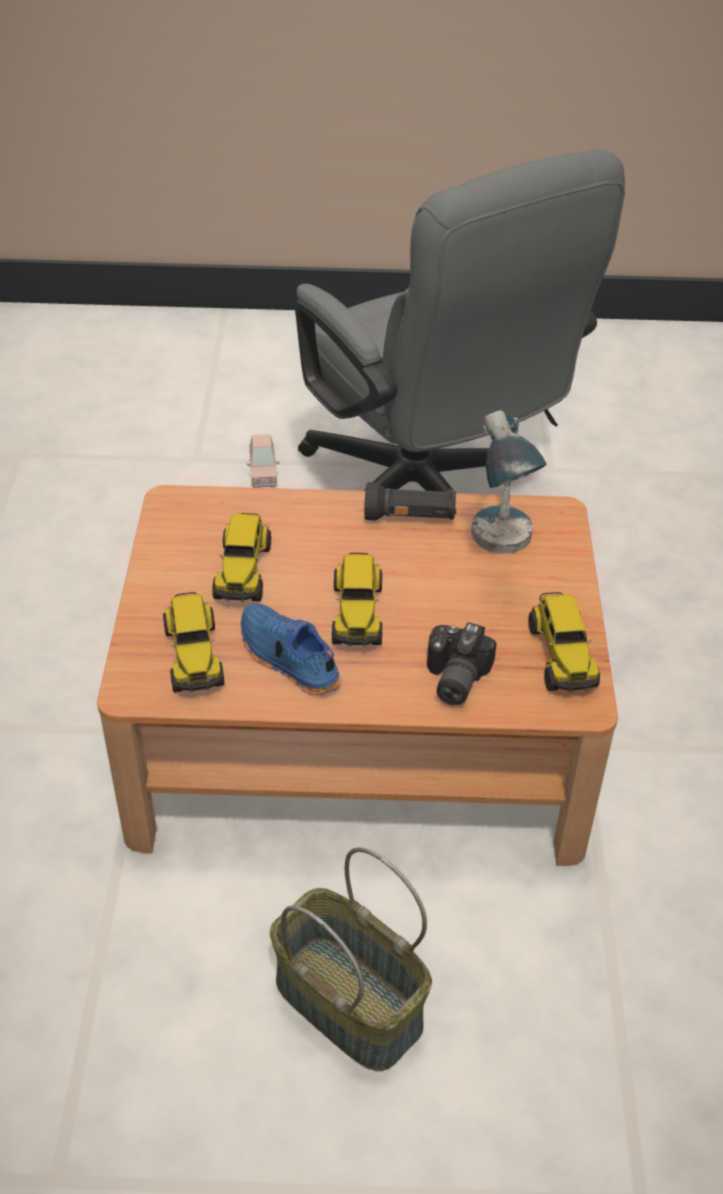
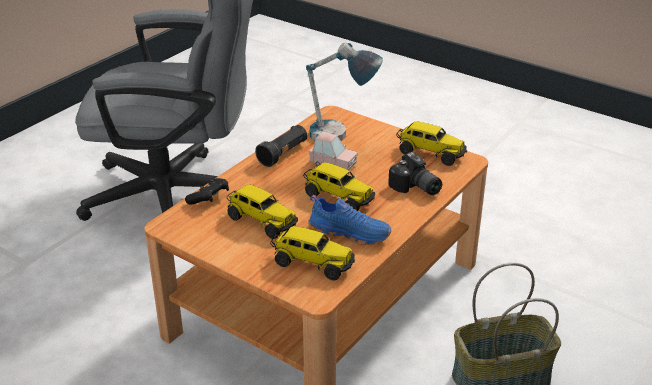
camera: 55 degrees left, 10 degrees down
(251, 506) = (209, 199): none -> black game controller
(263, 474) = (78, 242): pink toy car -> pink toy car (333, 164)
(287, 660) = (350, 233): blue shoe -> blue shoe turned 150 degrees counterclockwise

